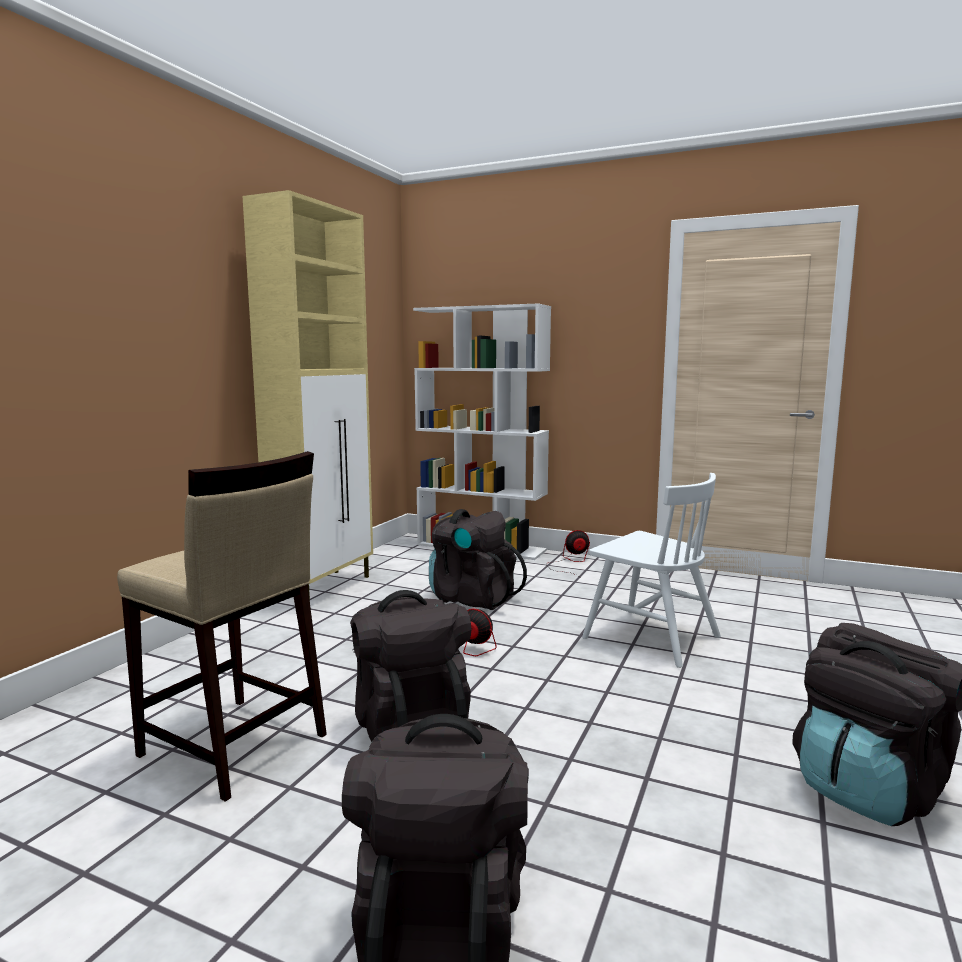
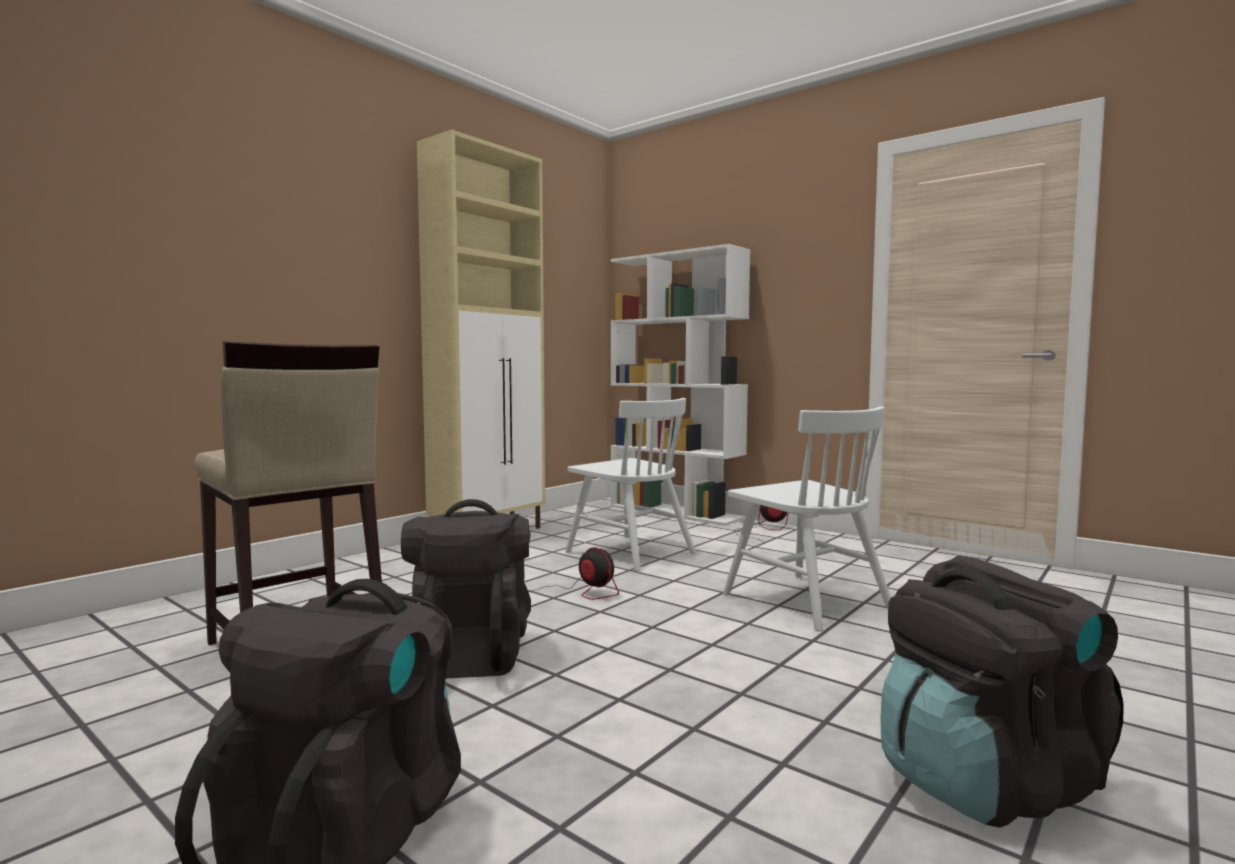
camera: 15 degrees right, 5 degrees down
(472, 598) = (630, 552): black backpack -> white chair

